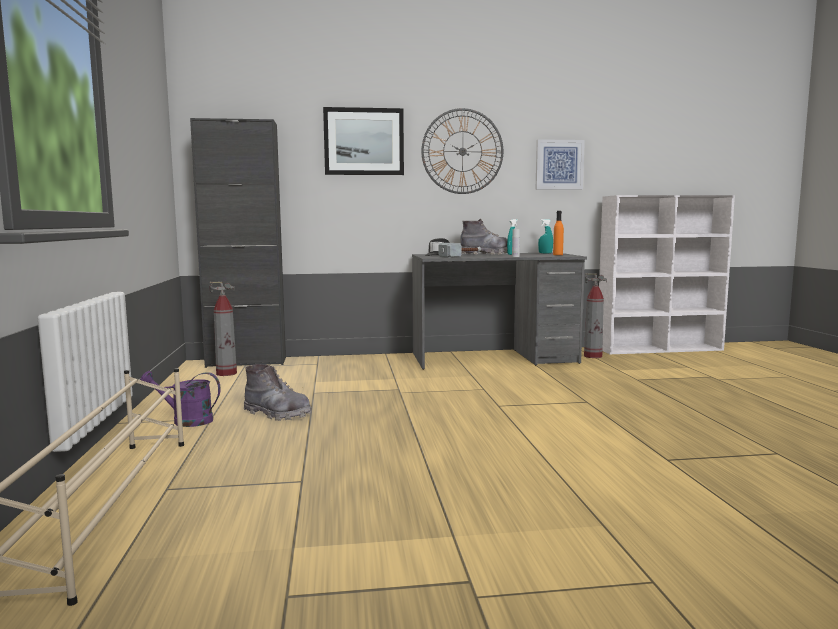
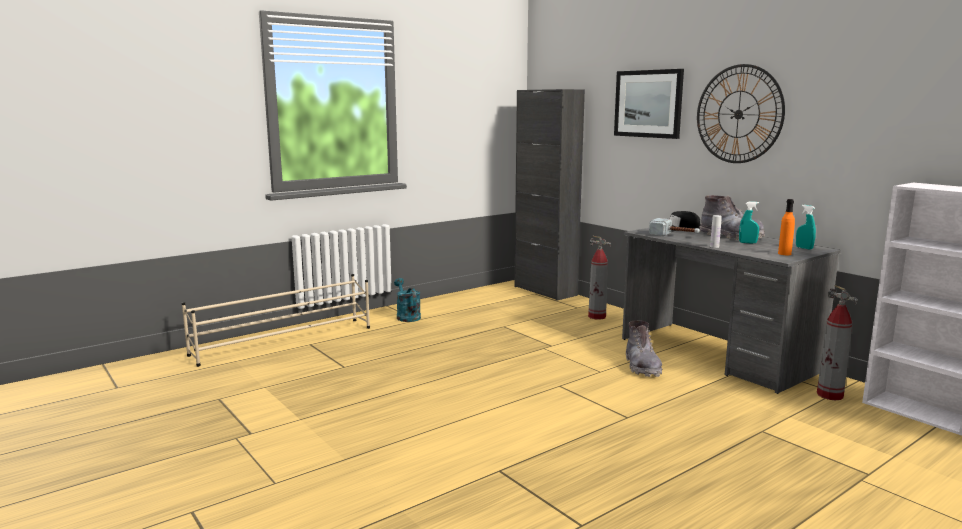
camera: 60 degrees right, 5 degrees up
(186, 421) = (407, 316): purple watering can -> turquoise watering can
(226, 373) = (510, 295): fire extinguisher -> fire extinguisher (597, 317)
(277, 414) = (445, 331): grey boot -> grey boot (642, 367)
(559, 164) = (858, 133): picture -> none

